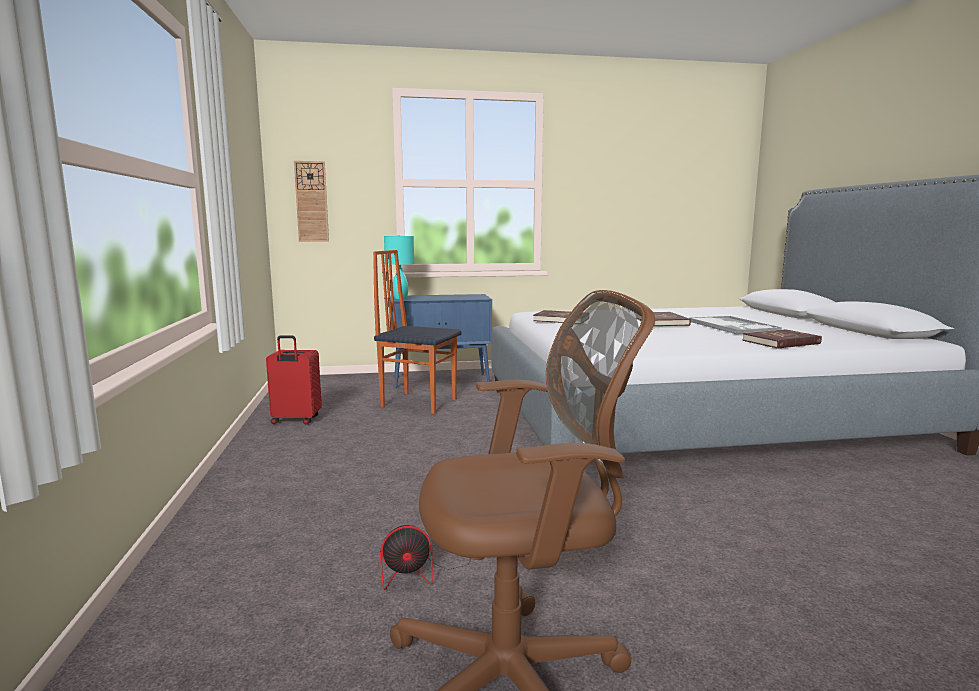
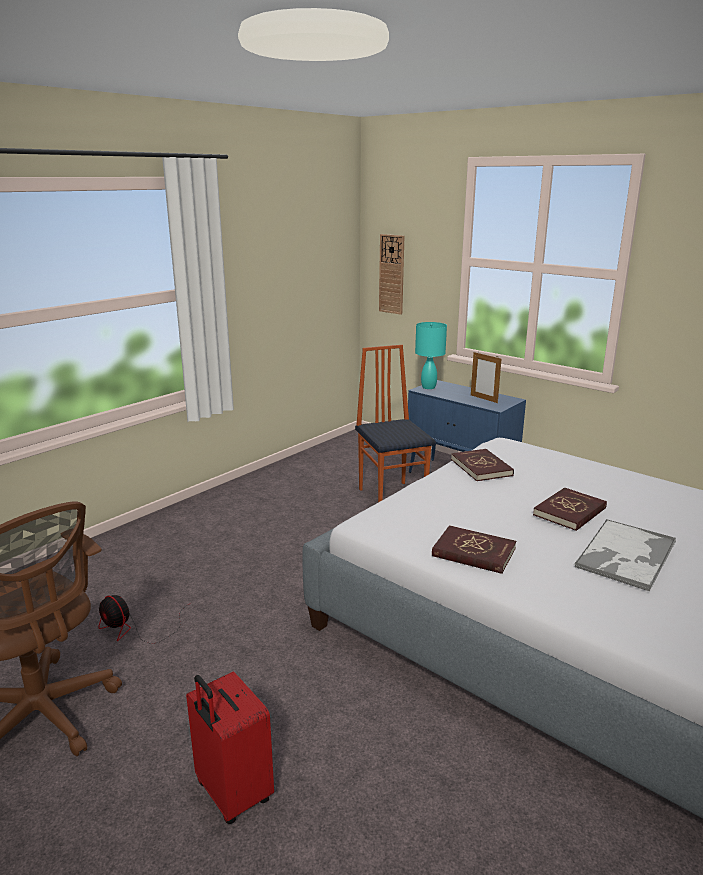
camera: 50 degrees right, 10 degrees up
(295, 420) = (289, 478): red suitcase -> red suitcase (232, 794)
(459, 296) = (484, 399): none -> picture frame
(781, 342) = (581, 604): red book -> red book (473, 552)

